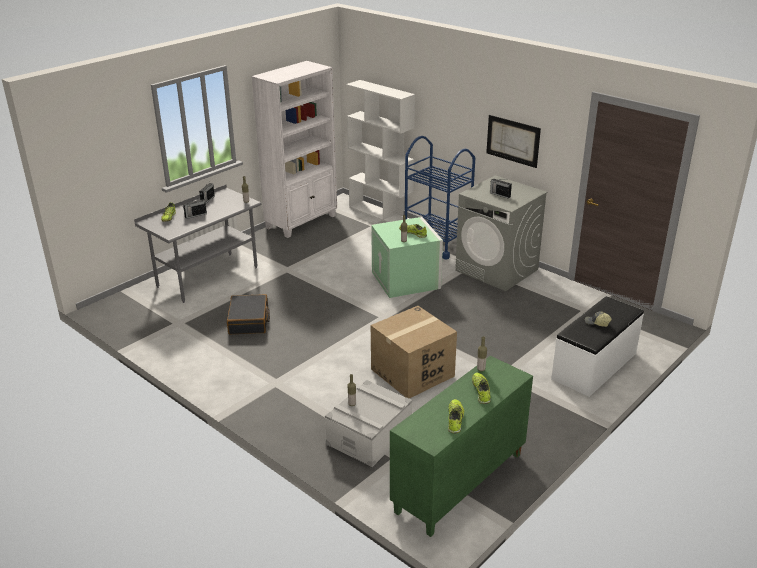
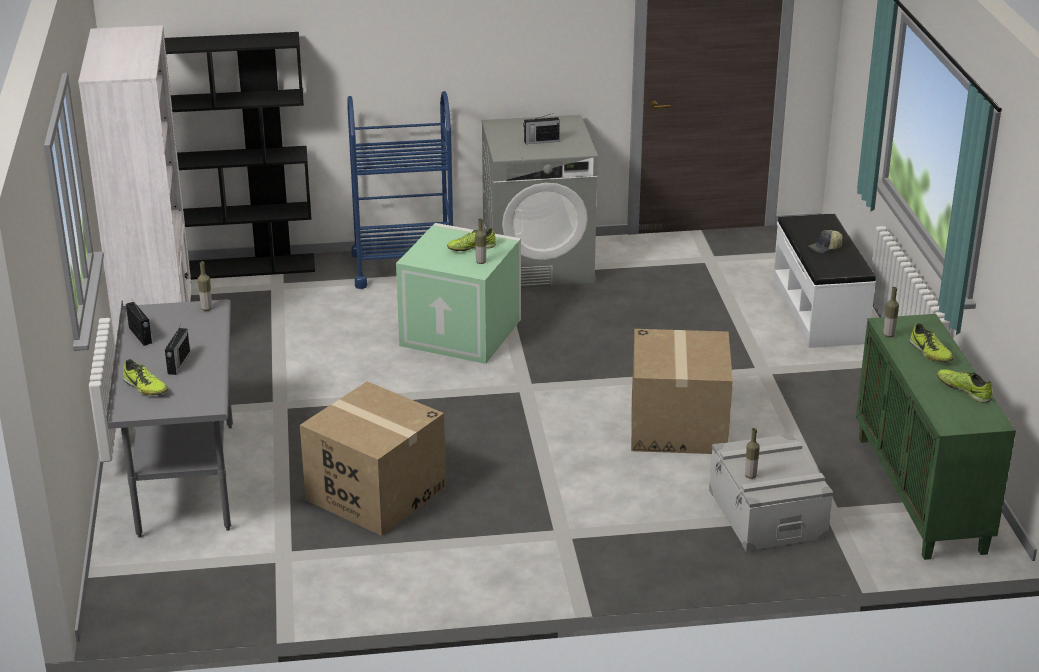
camera: 50 degrees left, 0 degrees up
(249, 321) = (375, 493): black suitcase -> cardboard box
(381, 214) = (250, 267): white bookcase -> black bookcase
(481, 391) = (930, 353): shoe -> shoe turned 150 degrees counterclockwise
(512, 141) = (507, 55): picture -> none

